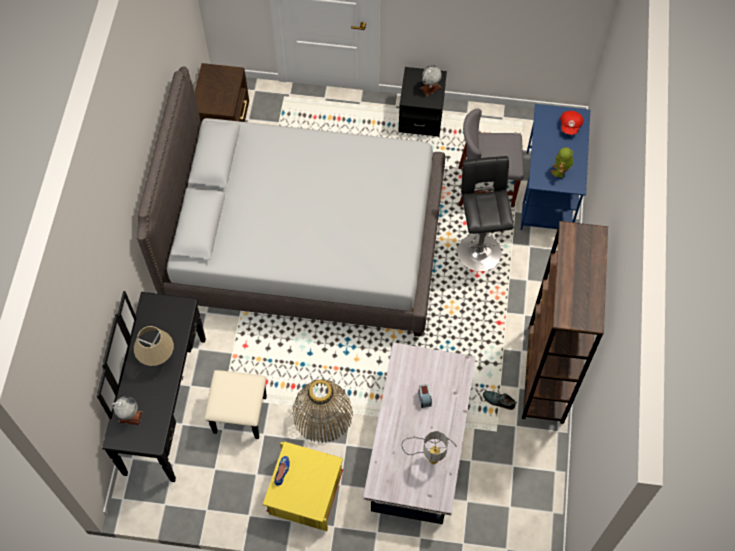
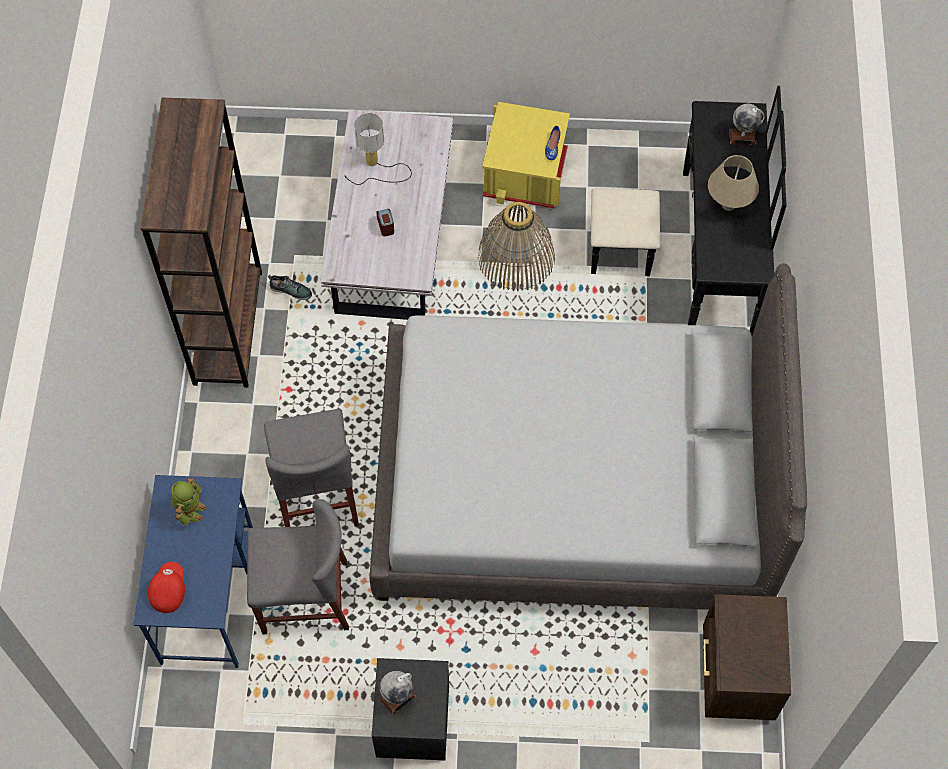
camera: 175 degrees right, 0 degrees up
(478, 249) = (316, 494): black stool -> grey chair

